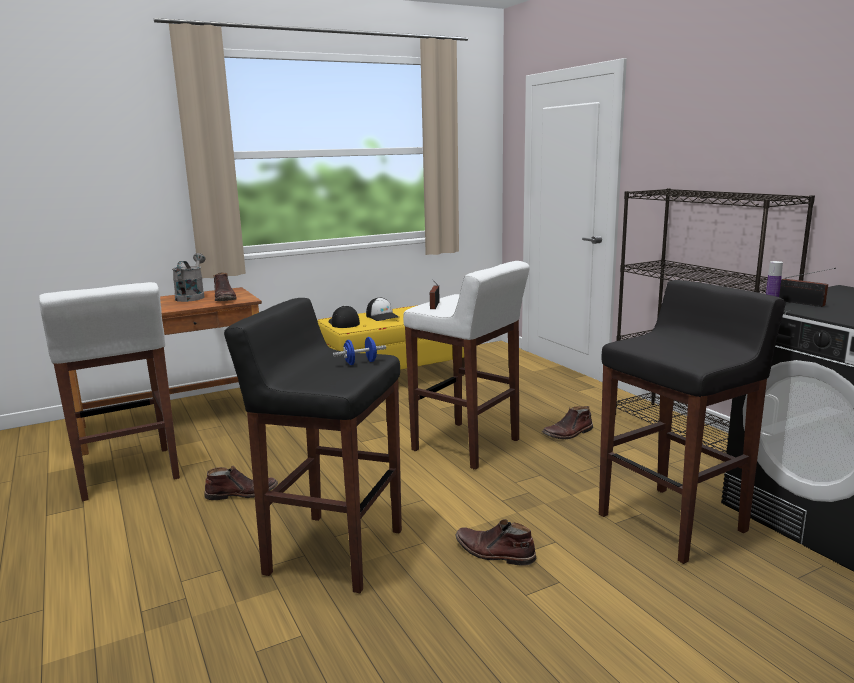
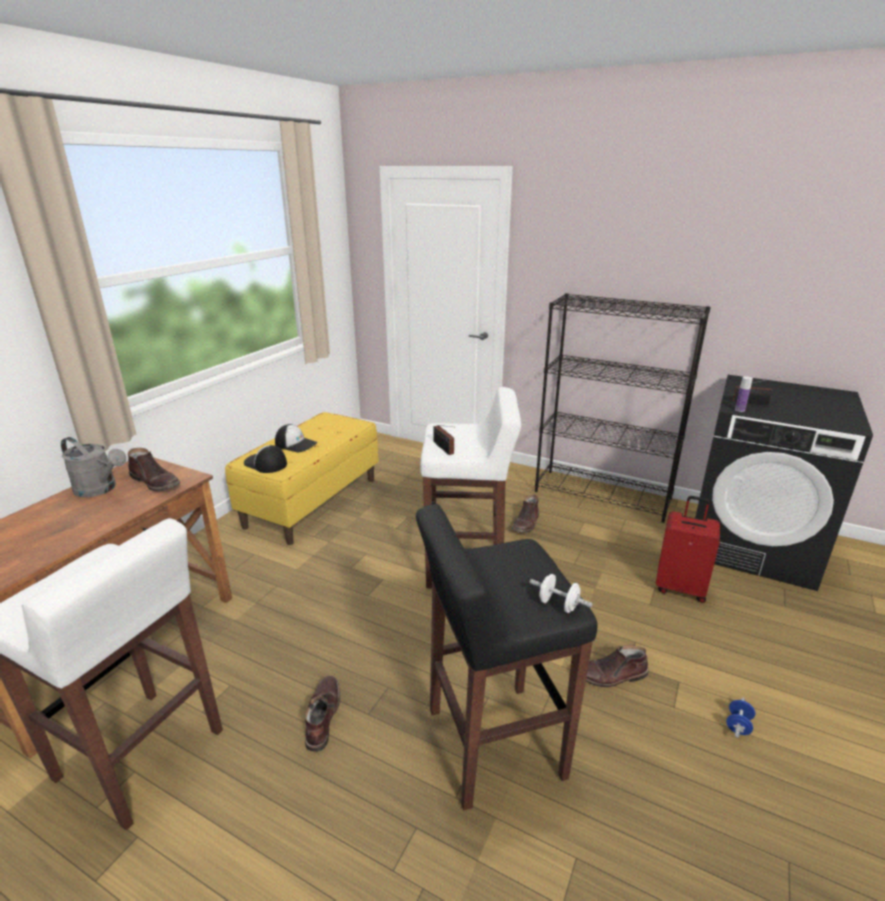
camera: 35 degrees left, 10 degrees up
(191, 297) = (100, 489): grey watering can -> grey watering can turned 150 degrees clockwise
(242, 493) = (322, 716): brown boot -> brown boot turned 45 degrees counterclockwise
(335, 382) = (558, 605): none -> white dumbbell
(360, 363) = (527, 563): blue dumbbell -> blue dumbbell (738, 725)
(673, 522) = (680, 588): black stool -> red suitcase

